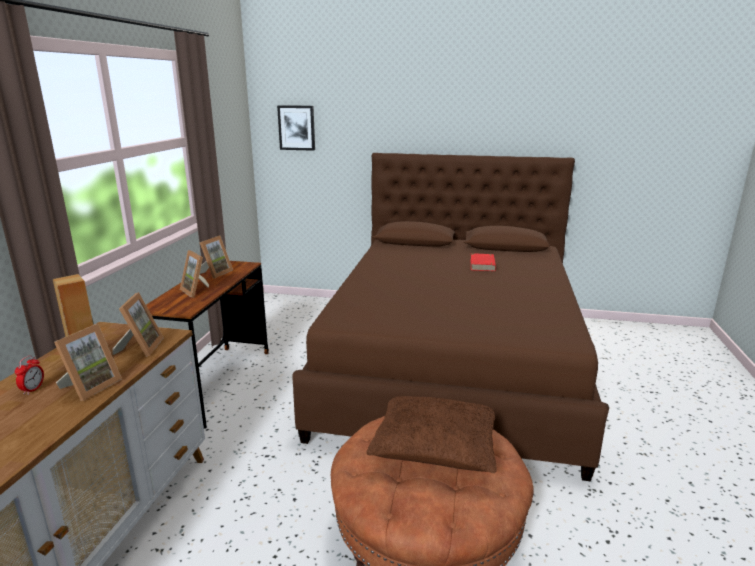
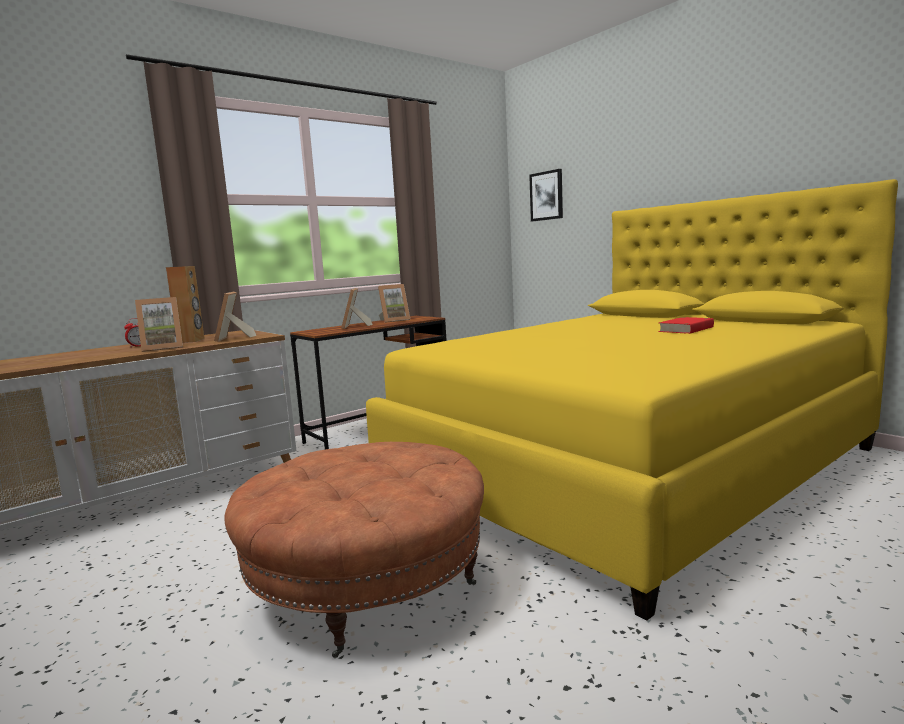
camera: 40 degrees right, 10 degrees down
(140, 347) = (233, 338): picture frame -> picture frame turned 135 degrees clockwise
(435, 448) = (378, 467): brown pillow -> none
(452, 366) = (628, 465): brown bed -> yellow bed

